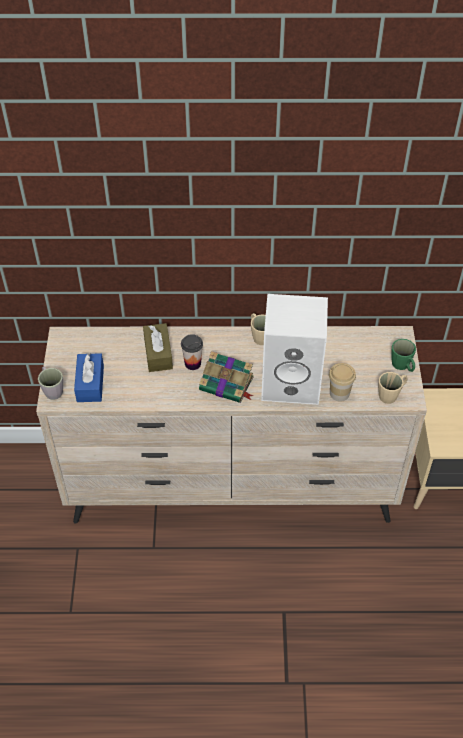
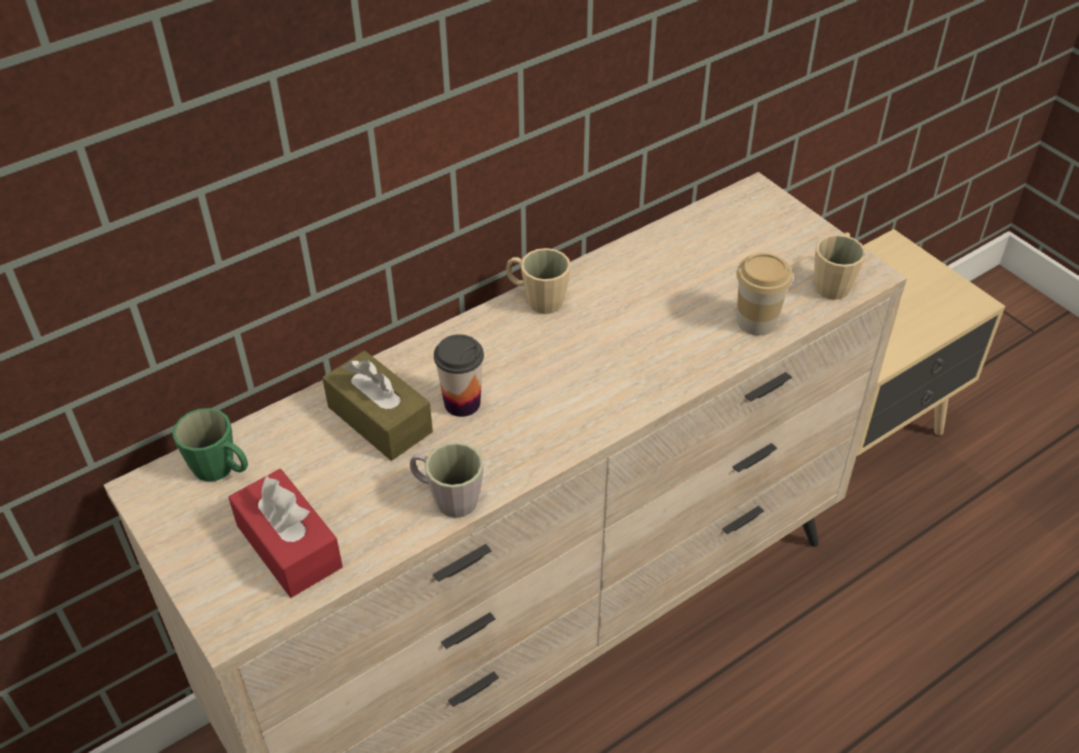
camera: 35 degrees left, 5 degrees down
(52, 389) = (213, 603): grey mug -> grey mug (447, 498)
(90, 383) = (289, 546): blue tissue box -> red tissue box
(227, 384) = (559, 404): book -> none
(292, 381) = (664, 342): white speaker -> none
(402, 366) = (806, 233): green mug -> green mug (221, 470)

